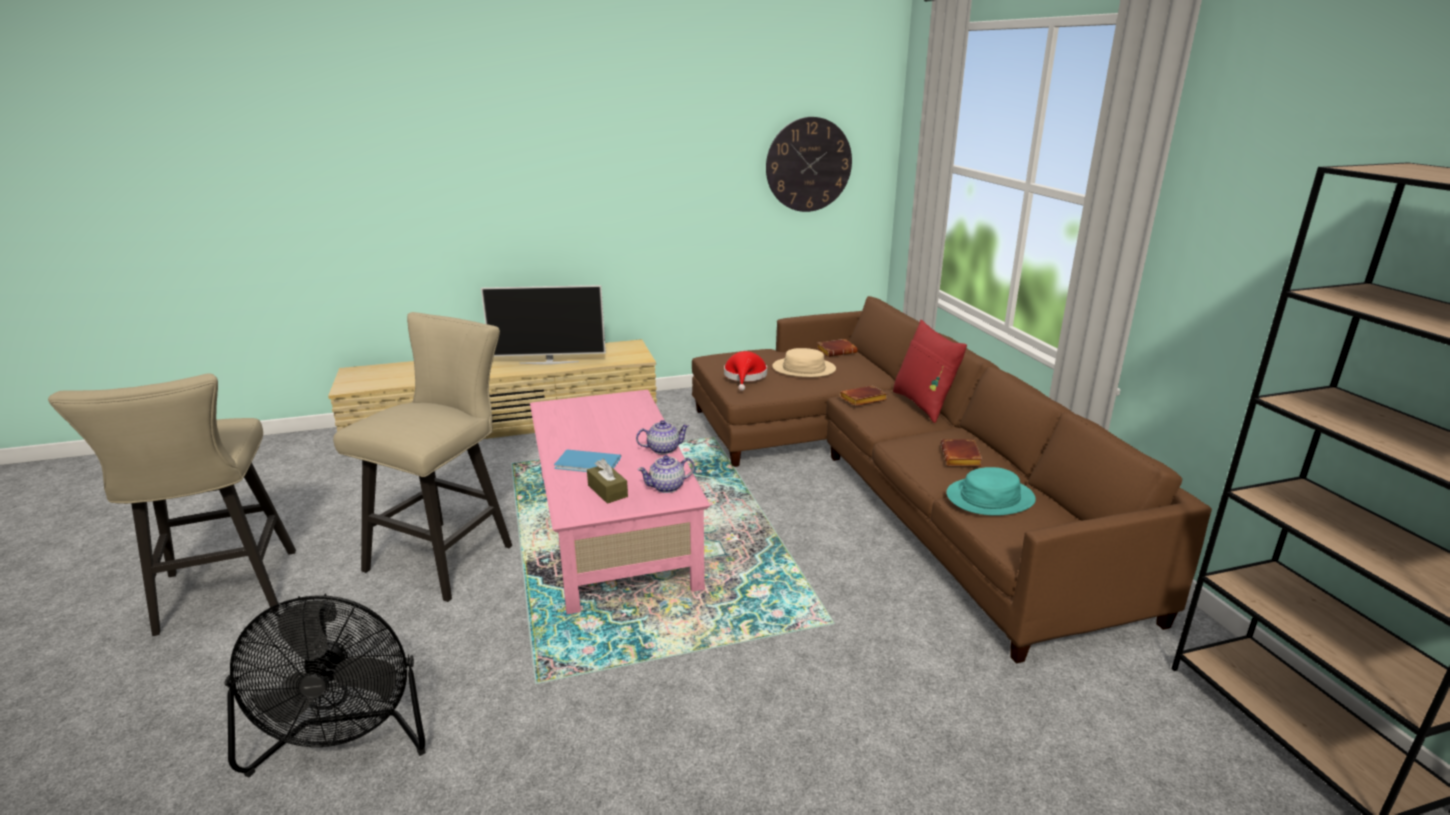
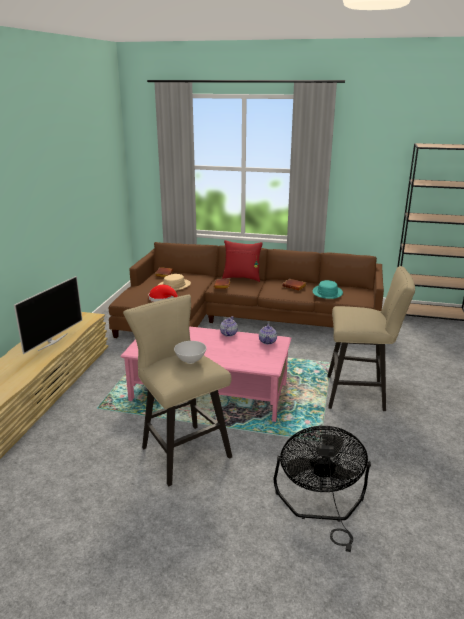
camera: 60 degrees left, 0 degrees up
(224, 597) = (140, 555): beige stool -> beige stool (360, 394)
(339, 738) = (323, 509): black fan -> black fan turned 105 degrees counterclockwise
(423, 417) = (190, 361): none -> white bowl
(589, 464) = (223, 354): blue book -> none
(607, 491) = (257, 355): brown tissue box -> none
(808, 165) = (102, 177): wall clock -> none

